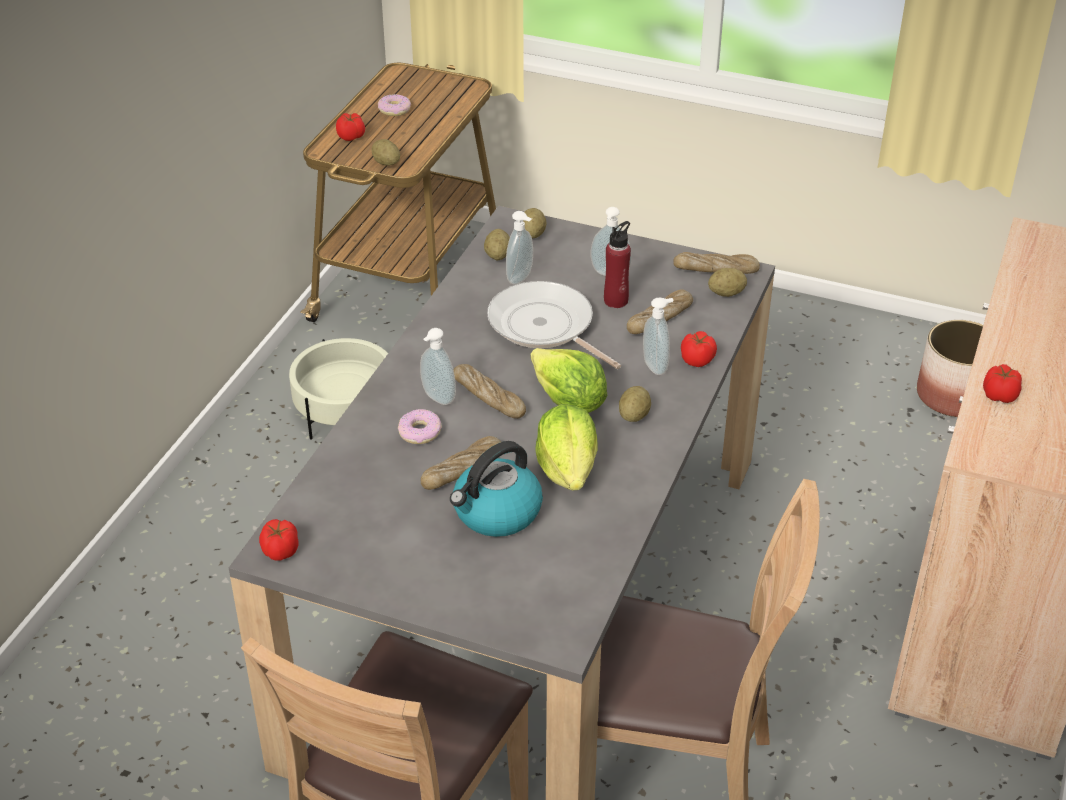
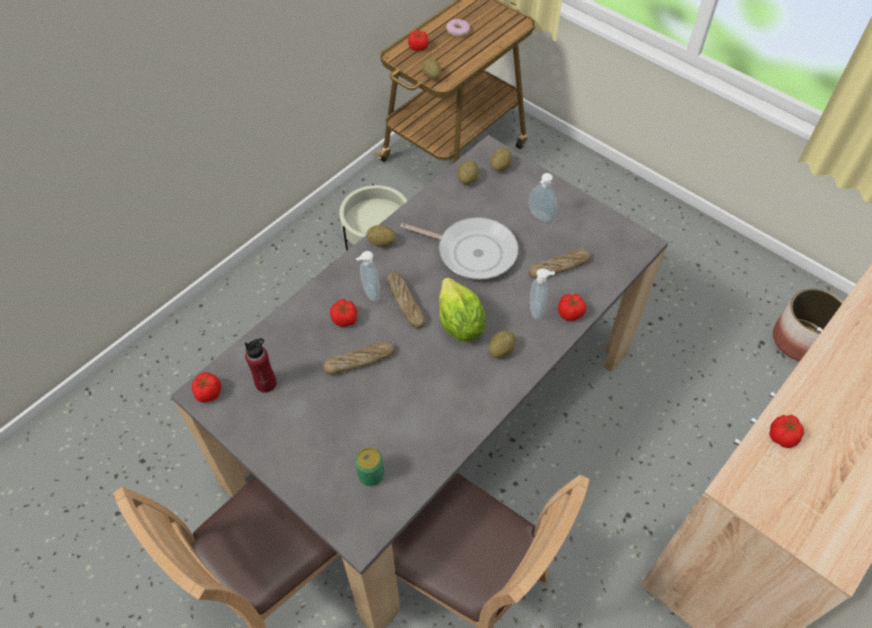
camera: 20 degrees right, 15 degrees up
(420, 432) = (345, 319): donut -> tomato
(496, 513) = (365, 407): kettle -> none
(521, 278) = (475, 204): soap dispenser -> none
(541, 577) = (371, 475): none -> can
(544, 327) = (472, 251): frying pan -> frying pan turned 135 degrees clockwise
(568, 469) = (432, 384): lettuce -> none
(616, 300) = (534, 242): red bottle -> red bottle (266, 383)
(715, 269) = (621, 234): bread -> none
(726, 293) = (619, 258): potato -> potato (381, 242)

